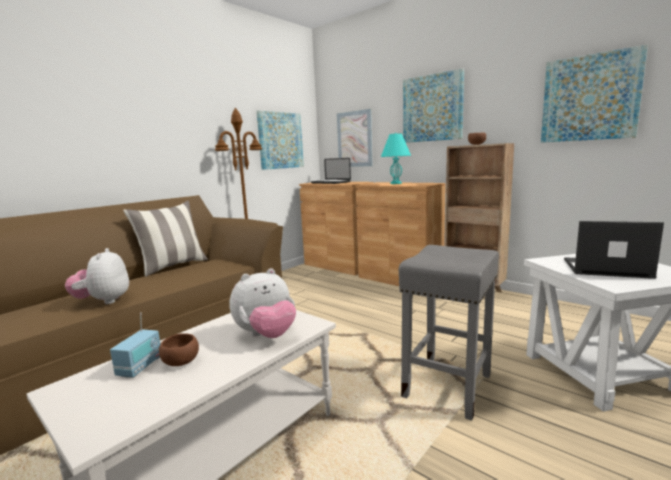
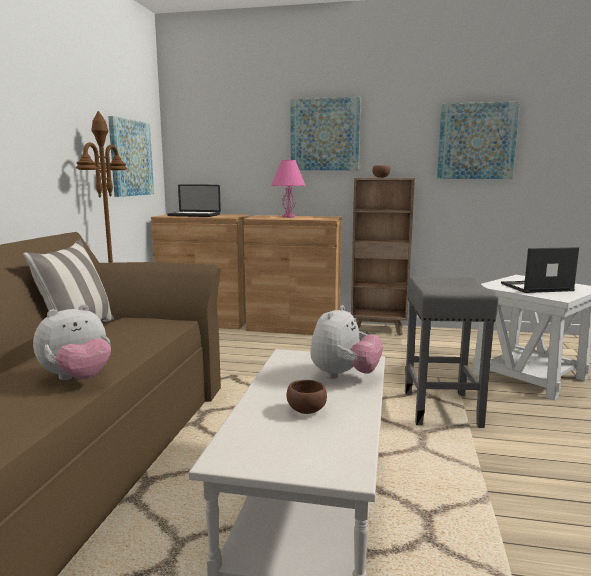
camera: 30 degrees left, 0 degrees up
(104, 301) = (78, 379): plush toy -> plush toy turned 90 degrees counterclockwise
(140, 367) = (271, 423): radio -> none
(354, 139) = (222, 162): picture -> none
(396, 183) = (288, 217): turquoise table lamp -> pink table lamp

